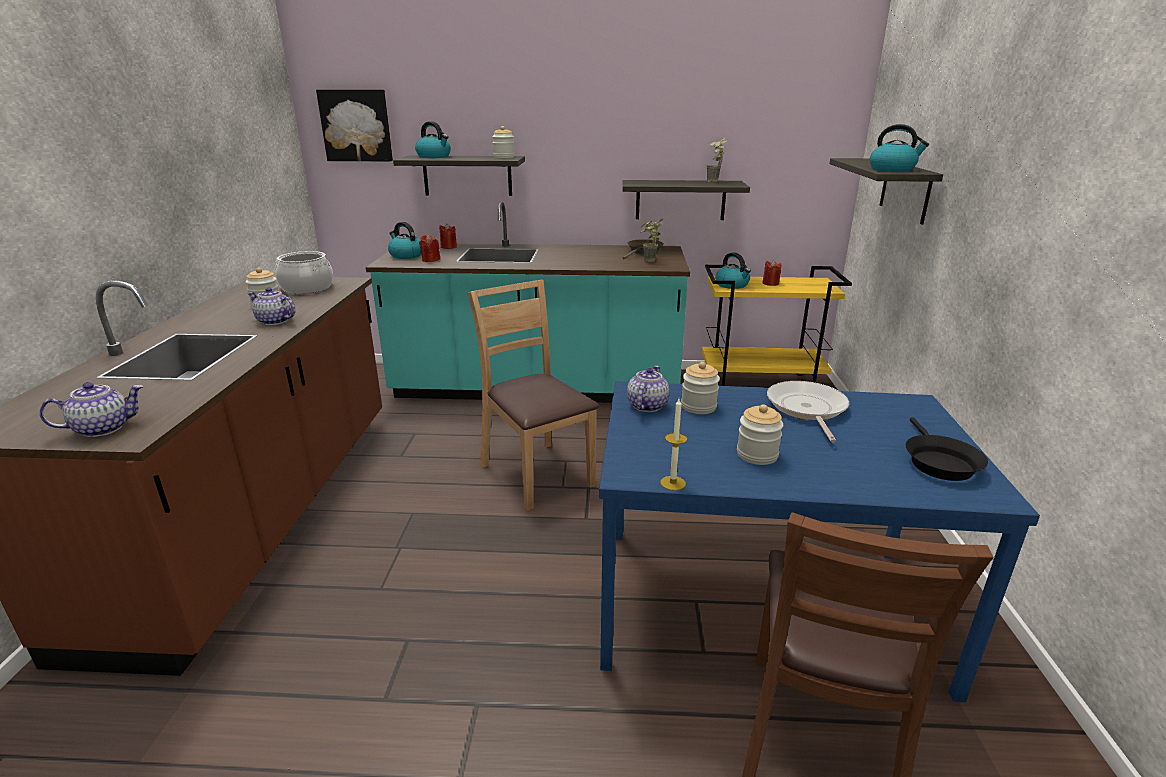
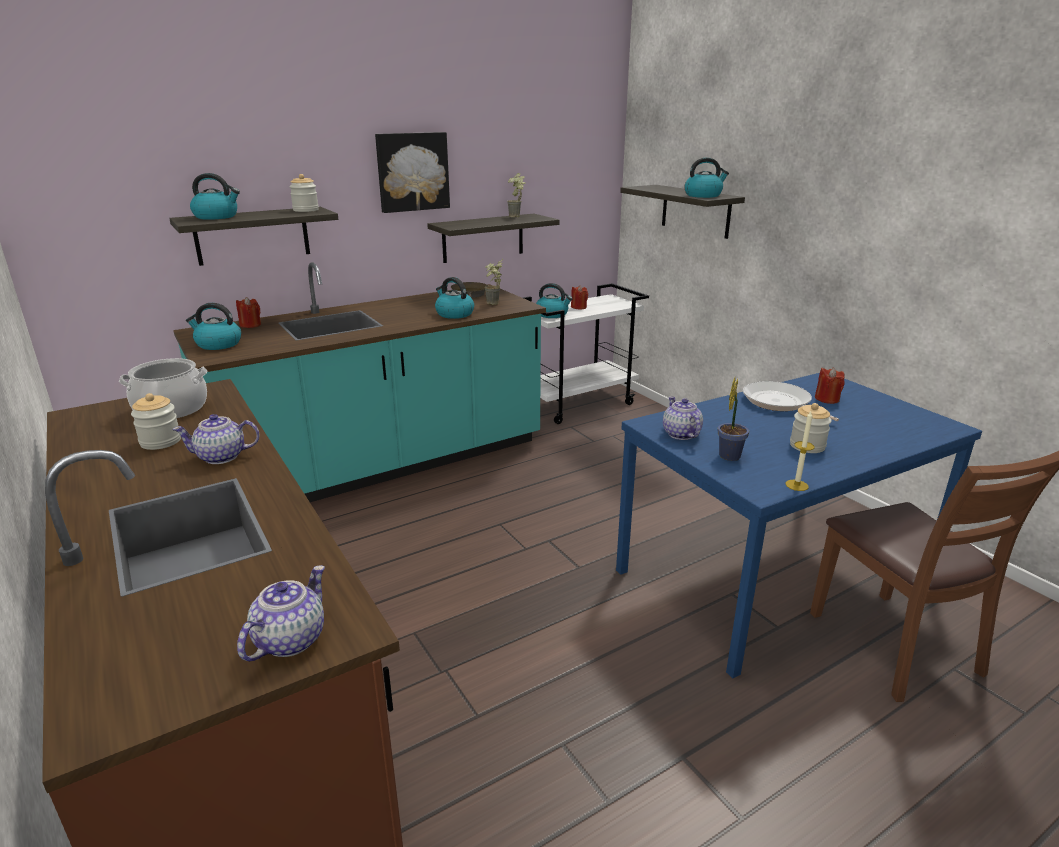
camera: 35 degrees left, 0 degrees up
(356, 125) = (87, 184): picture -> picture (412, 172)
(430, 260) = (261, 343): red candle -> red candle (827, 399)
(537, 474) = (488, 546): brown chair -> none
(600, 263) = (454, 314): none -> kettle
(659, 436) = (730, 455): none -> potted plant
(698, 406) = (715, 423): jar -> none
(761, 385) = (578, 404): yellow cart -> white cart
(938, 462) = (897, 415): black frying pan -> none

